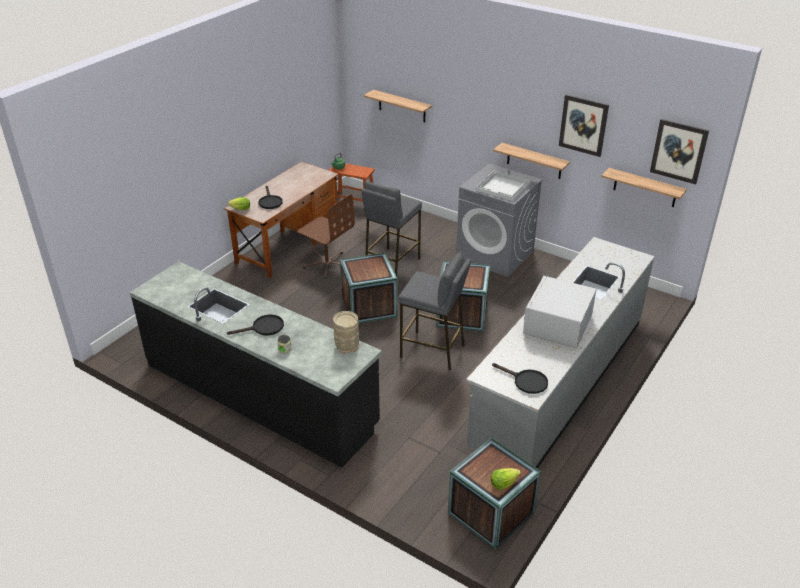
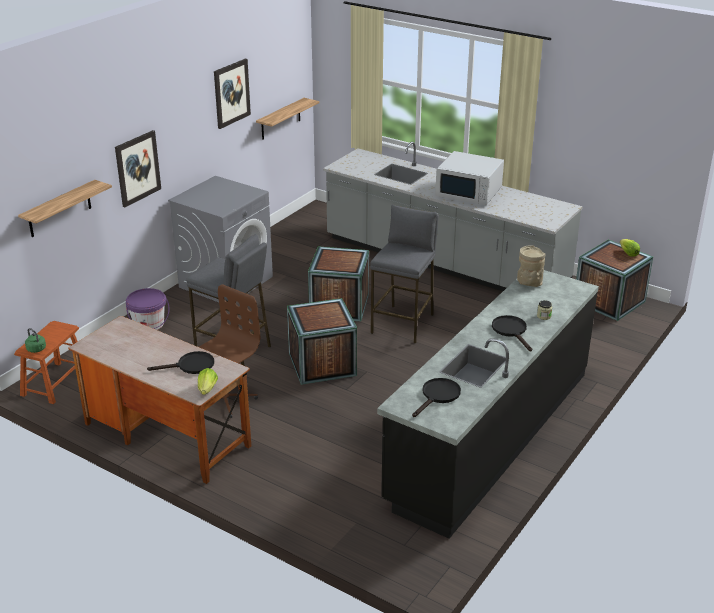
camera: 90 degrees left, 5 degrees down
(426, 226) = (149, 324): none -> purple bucket
(503, 187) = (229, 194): white tray -> none
(526, 381) = (550, 208): black frying pan -> black frying pan (438, 396)
(534, 161) = (201, 163): shelf -> none
(679, 151) = (294, 67): picture -> picture (137, 168)

